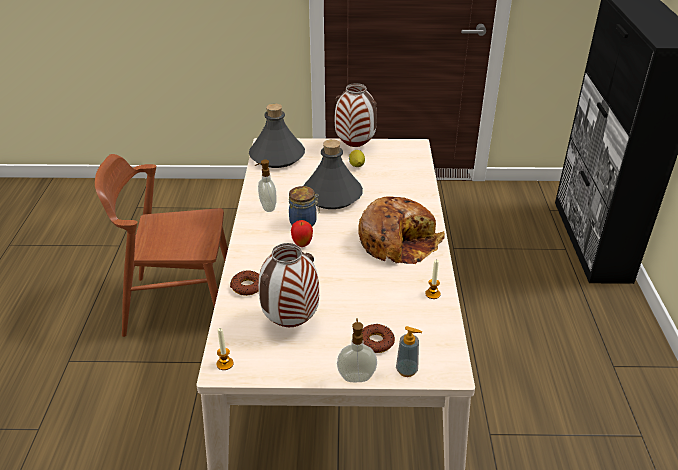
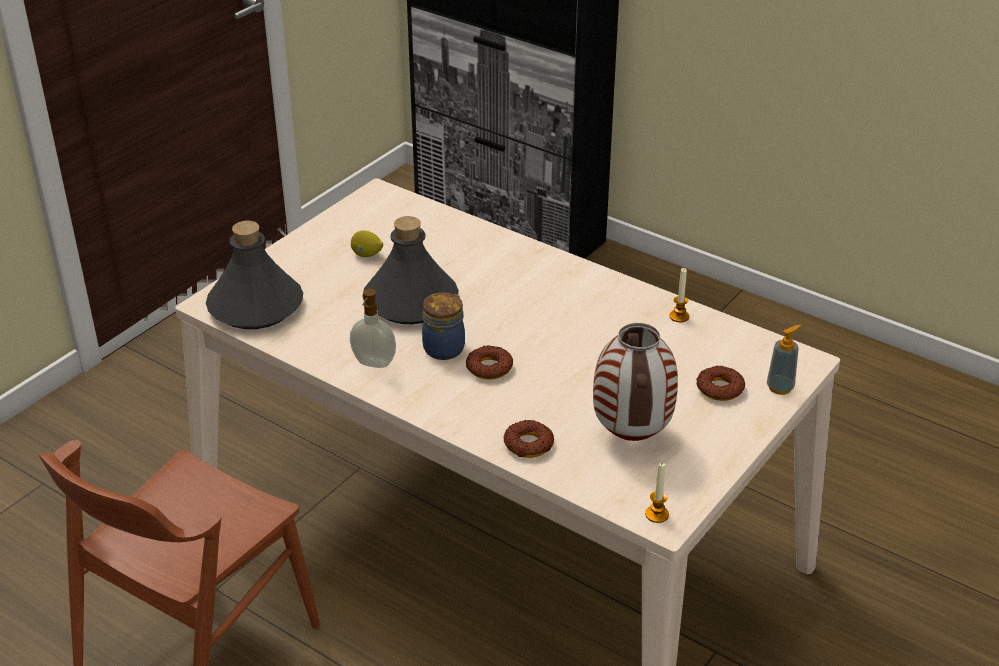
camera: 55 degrees left, 0 degrees up
(302, 244) = (489, 368): apple -> donut
(355, 146) = (319, 235): vase -> none
(356, 376) = (761, 425): soap dispenser -> none
(398, 241) = (562, 296): bread -> none

